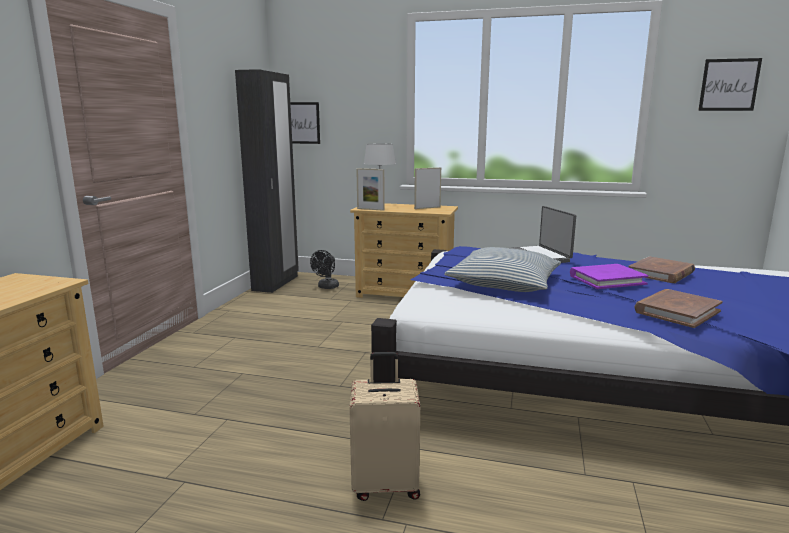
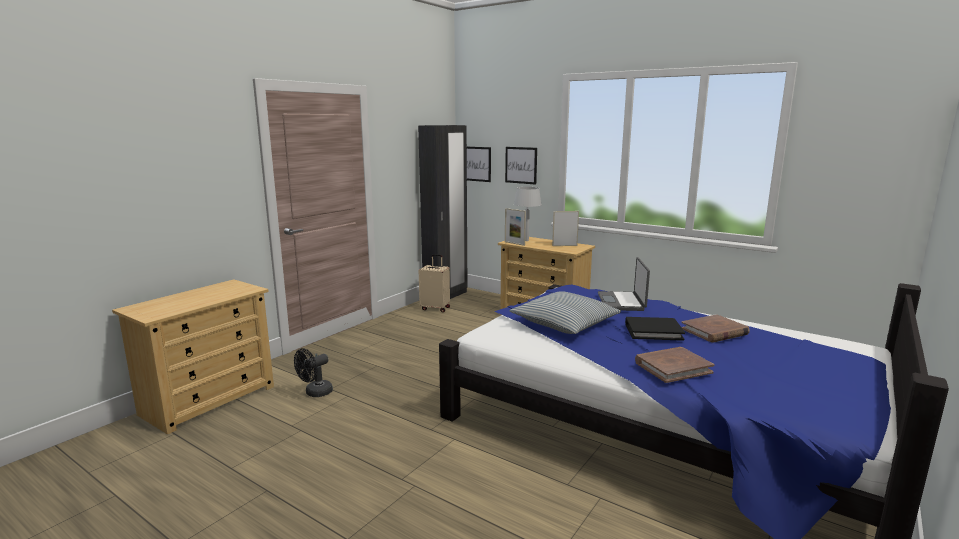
camera: 20 degrees right, 0 degrees up
(326, 287) = (483, 304): black fan -> black fan (315, 393)
(386, 485) = (419, 459): beige suitcase -> beige suitcase (435, 308)
(607, 279) = (653, 331): purple book -> black book
(729, 85) = (868, 146): picture -> picture (521, 165)

